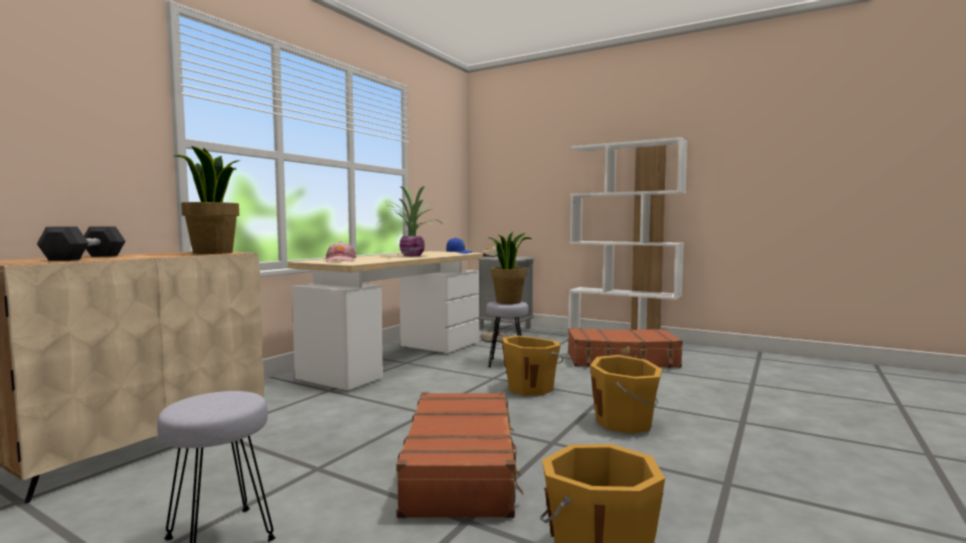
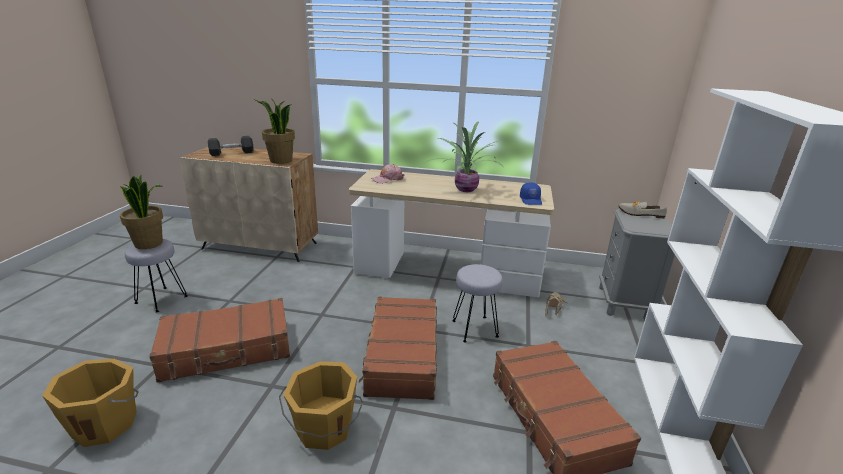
camera: 70 degrees right, 20 degrees up
(508, 302) = (480, 274): potted plant -> potted plant (149, 243)
(531, 388) = (401, 356): orange bucket -> brown suitcase

